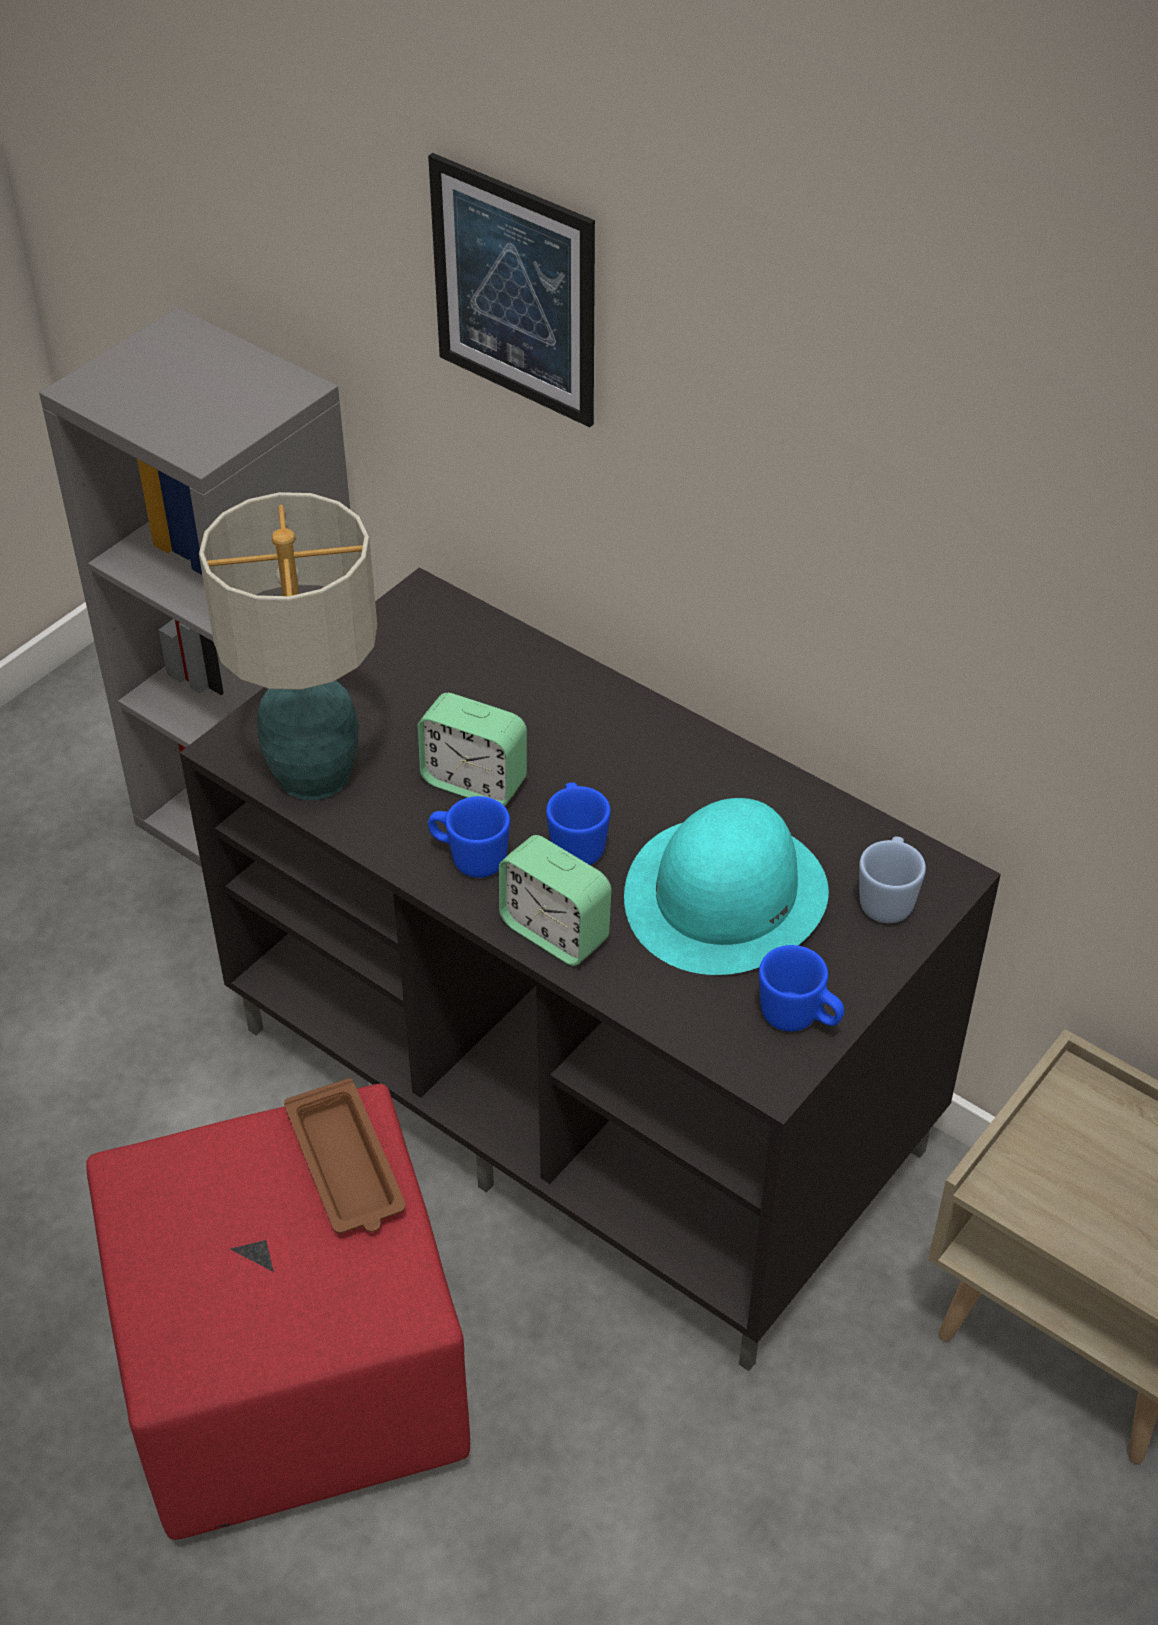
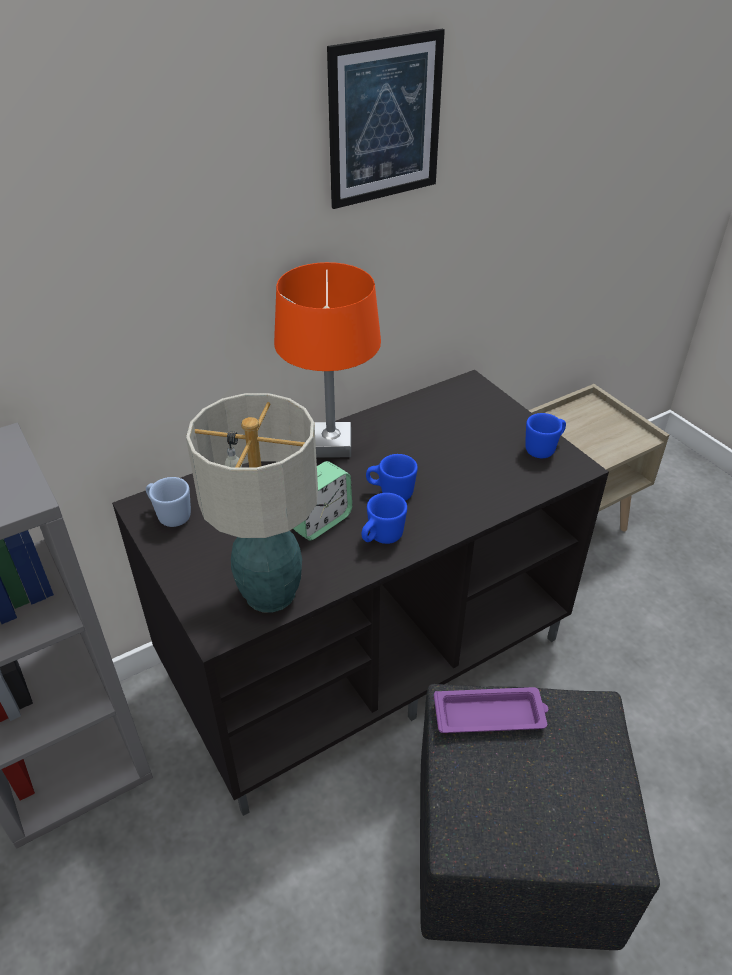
camera: 70 degrees left, 5 degrees down
(296, 1375) = (509, 851): red ottoman -> black ottoman
(346, 1166) = (491, 715): brown tray -> purple tray
(514, 291) = (140, 248): picture -> picture (385, 120)
(555, 932) = (453, 517): alarm clock -> none
(660, 742) = (331, 444): none -> orange table lamp
(726, 894) = (452, 450): turquoise hat -> none
(887, 898) = (476, 403): blue mug -> blue mug (170, 515)

